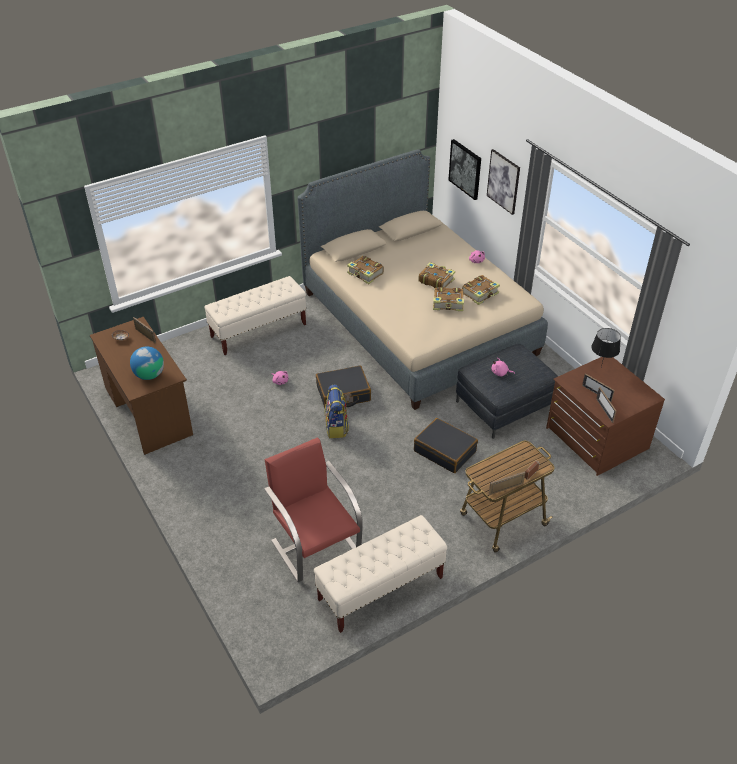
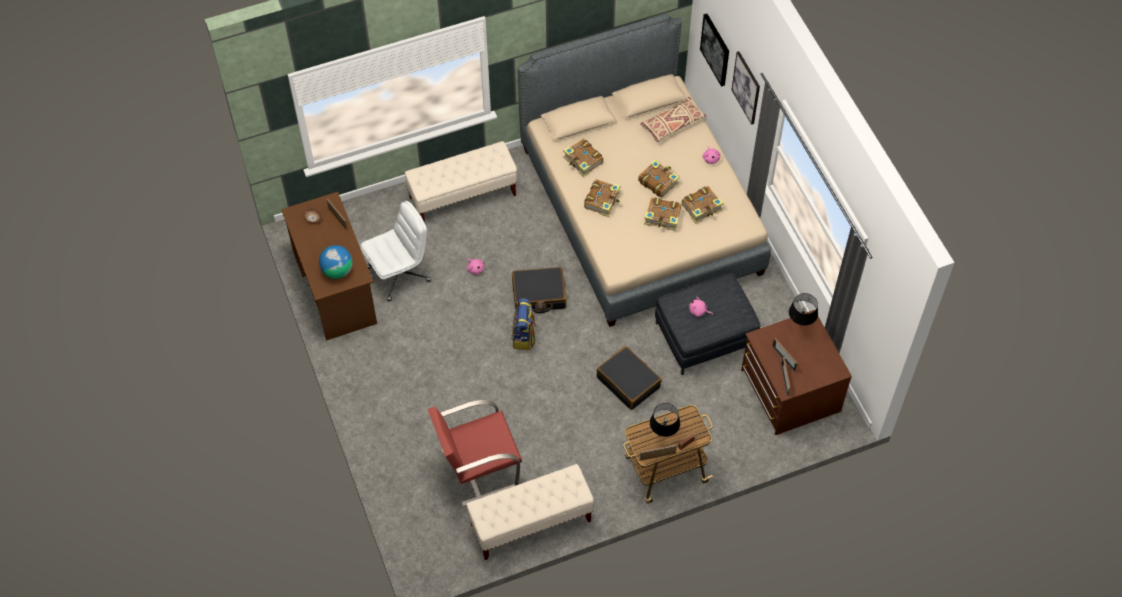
camera: 10 degrees right, 15 degrees up
(209, 393) = (399, 273): none -> white office chair
(315, 546) = (478, 469): red armchair -> red armchair turned 90 degrees counterclockwise
(390, 298) = (603, 201): none -> book
(436, 242) = (672, 124): none -> beige pillow
(506, 470) = (663, 436): none -> black table lamp

